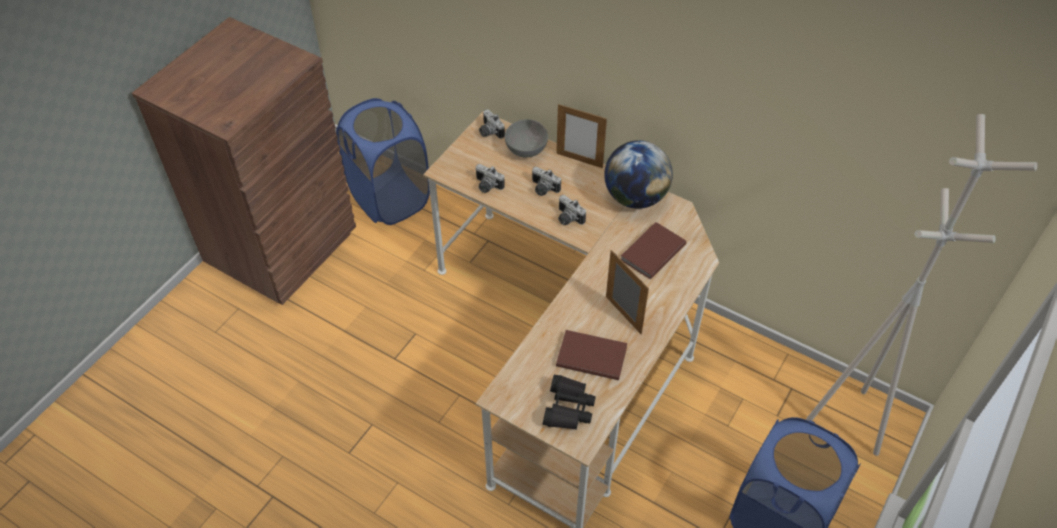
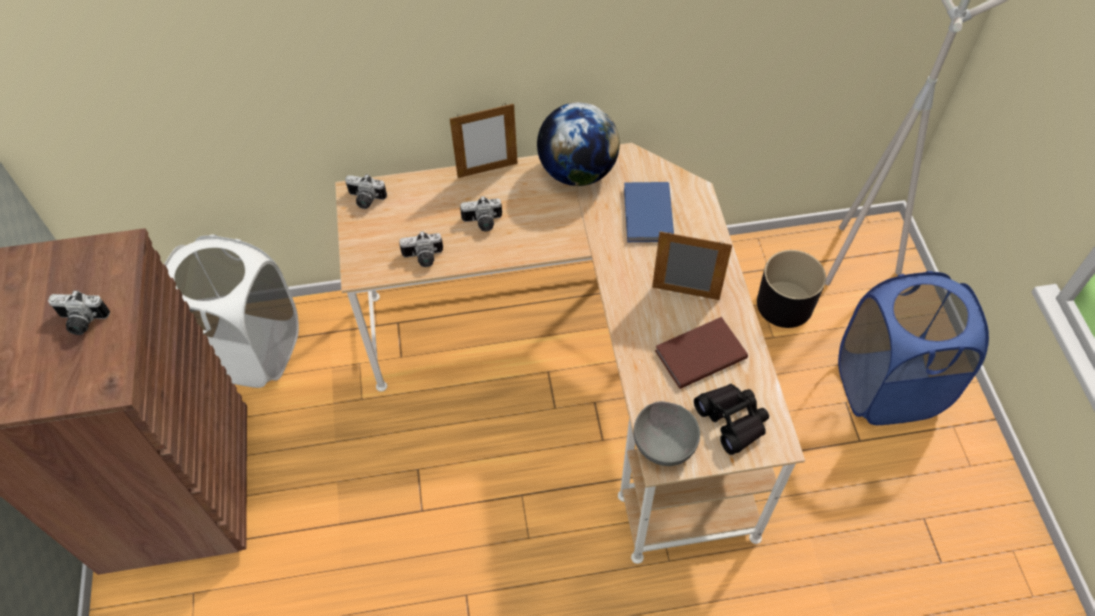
camera: 40 degrees left, 5 degrees up
(390, 198) = (250, 351): blue laundry basket -> white laundry basket
(527, 149) = (423, 192): grey bowl -> grey bowl (664, 443)
(567, 218) = (537, 236): camera -> camera (81, 322)
(651, 252) = (646, 215): brown book -> blue book
(759, 411) = (784, 305): none -> black planter

